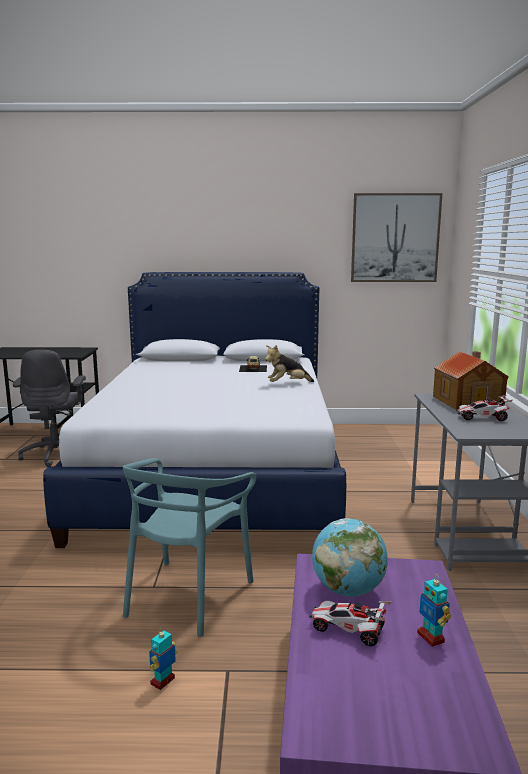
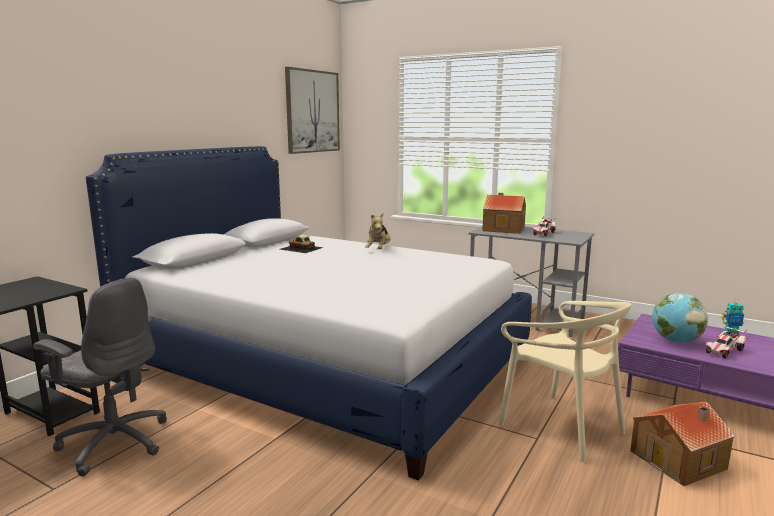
camera: 60 degrees left, 0 degrees up
(163, 681) = (679, 460): toy robot -> toy house
(187, 596) = (561, 426): turquoise chair -> beige chair

